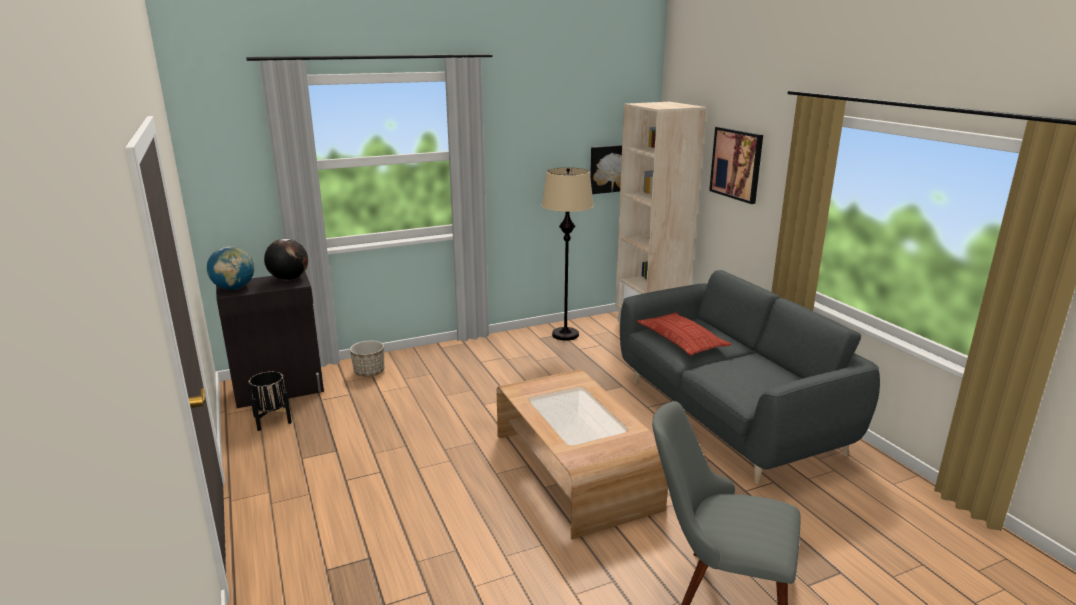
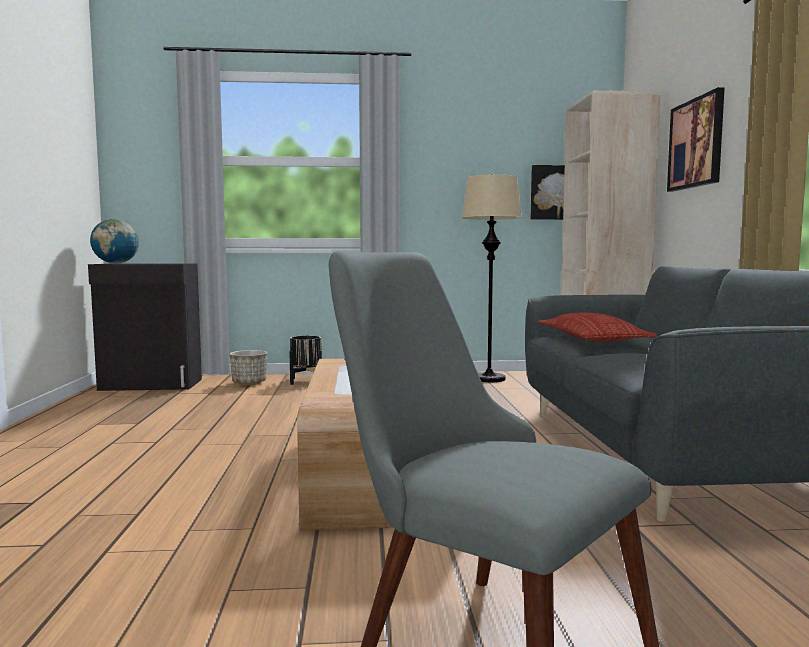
camera: 20 degrees right, 15 degrees down
(272, 419) = (114, 399): black planter -> black planter (306, 381)
(288, 279) = (173, 263): globe -> none

